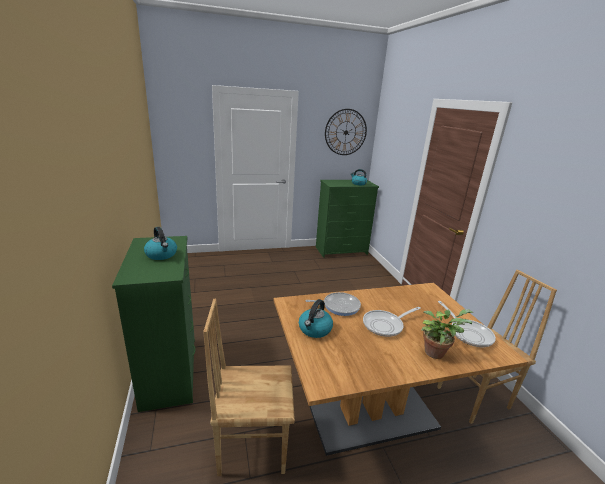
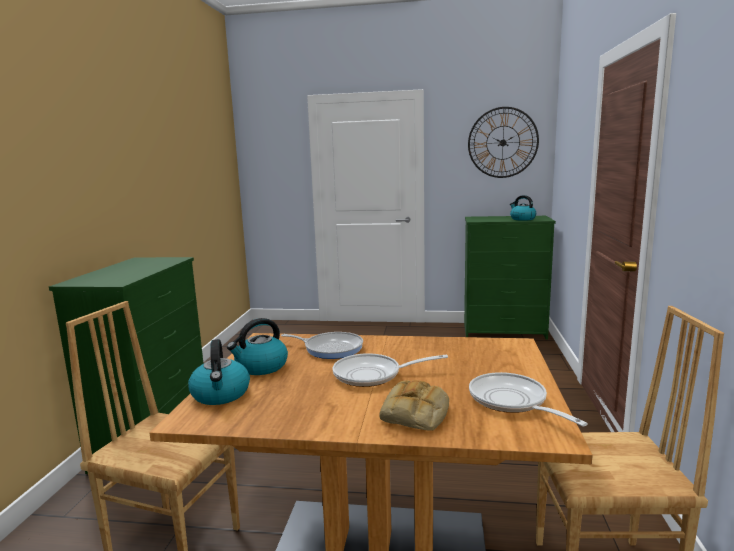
camera: 25 degrees right, 10 degrees down
(162, 255) = (138, 269): kettle -> kettle (221, 394)
(435, 351) = (416, 414): potted plant -> bread
(468, 333) = (512, 402): frying pan -> frying pan turned 150 degrees clockwise

